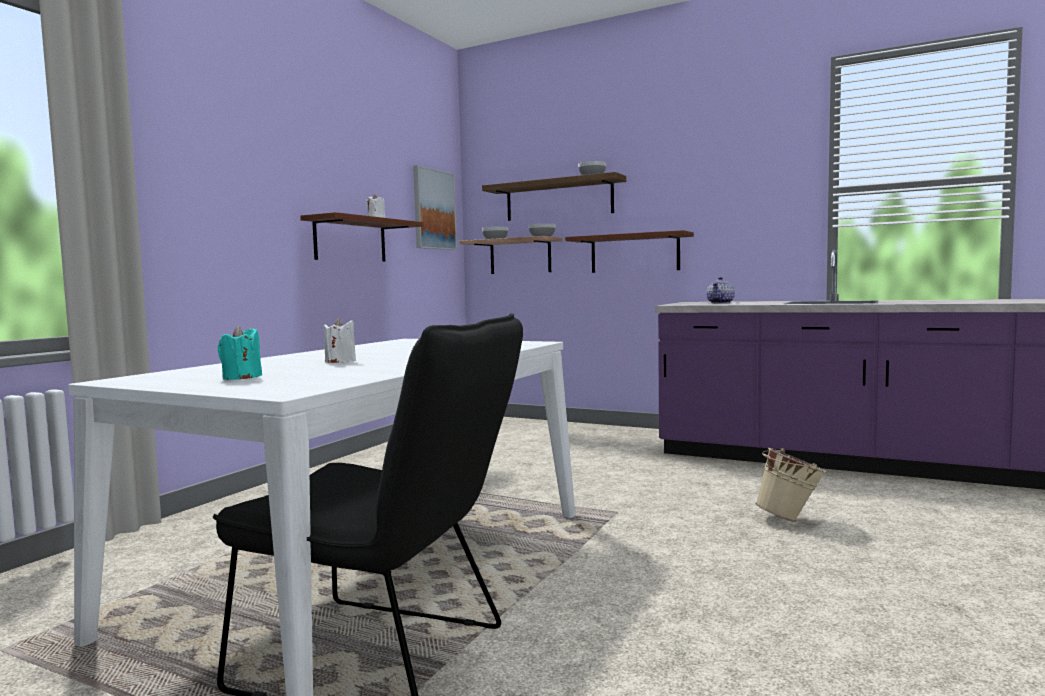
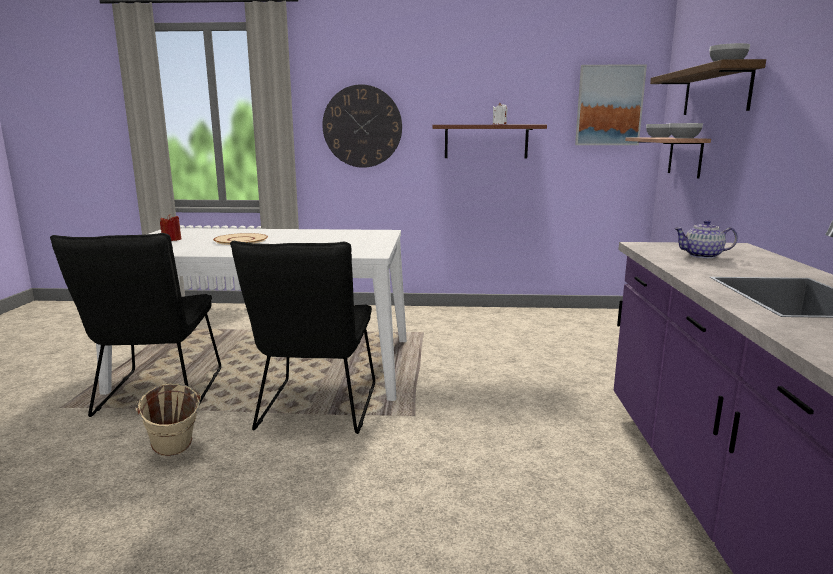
camera: 65 degrees right, 10 degrees up
(218, 209) = (362, 126): none -> wall clock
(241, 378) = (172, 239): turquoise candle -> red candle
(340, 361) = (241, 240): white candle -> beige plate
(564, 552) = (316, 410): none -> black chair
(634, 253) = (755, 167): brown shelf -> none
(790, 519) = (460, 505): beige bucket -> beige bucket (174, 454)

